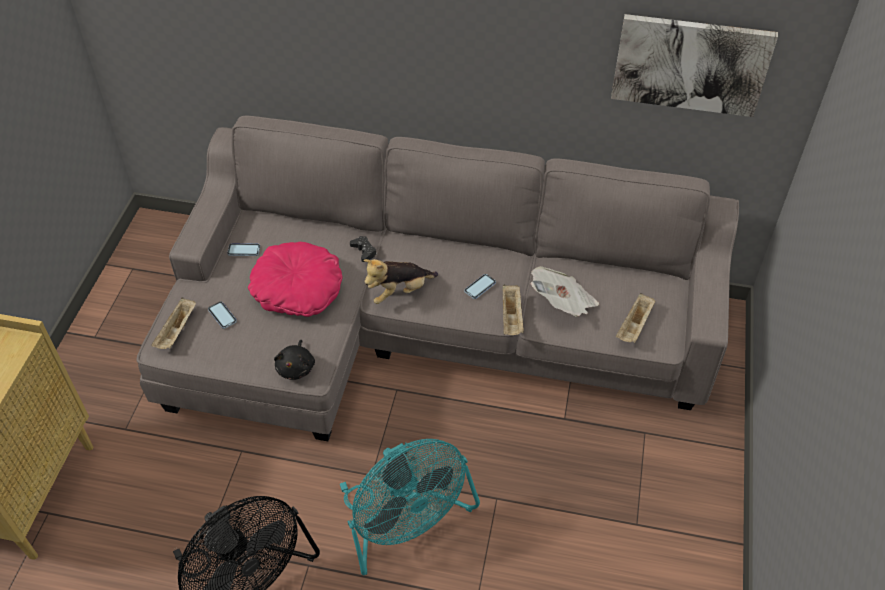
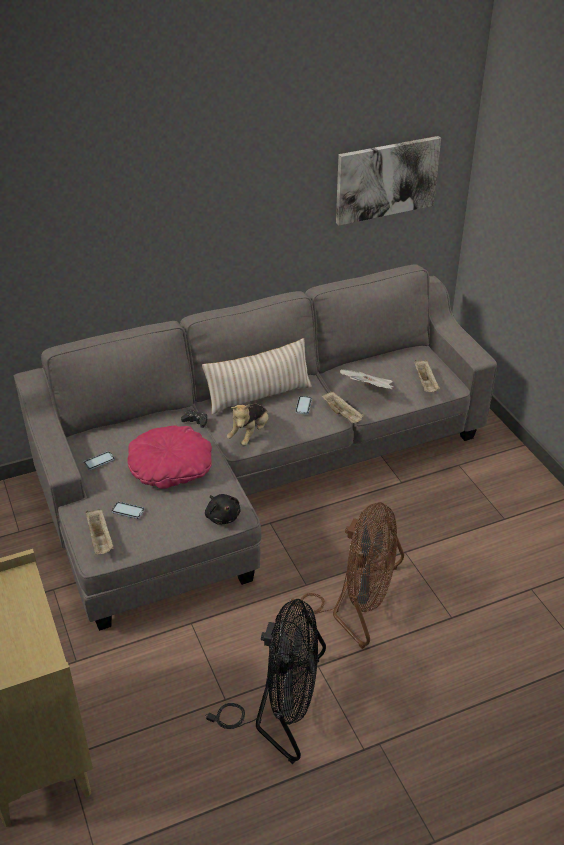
camera: 35 degrees left, 10 degrees down
(400, 523) = (356, 602): turquoise fan -> brown fan
(447, 253) = (259, 396): none -> beige pillow

